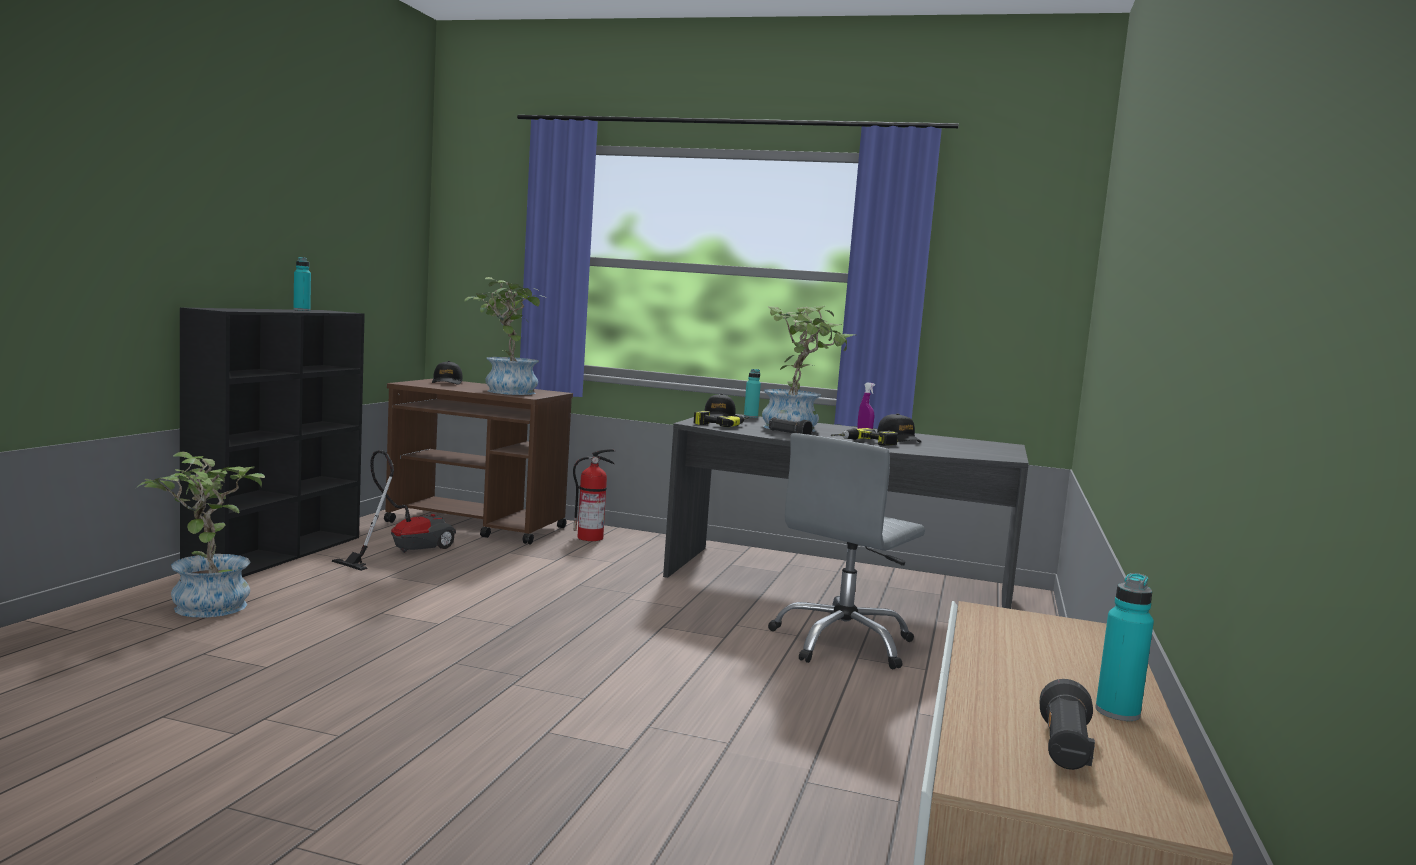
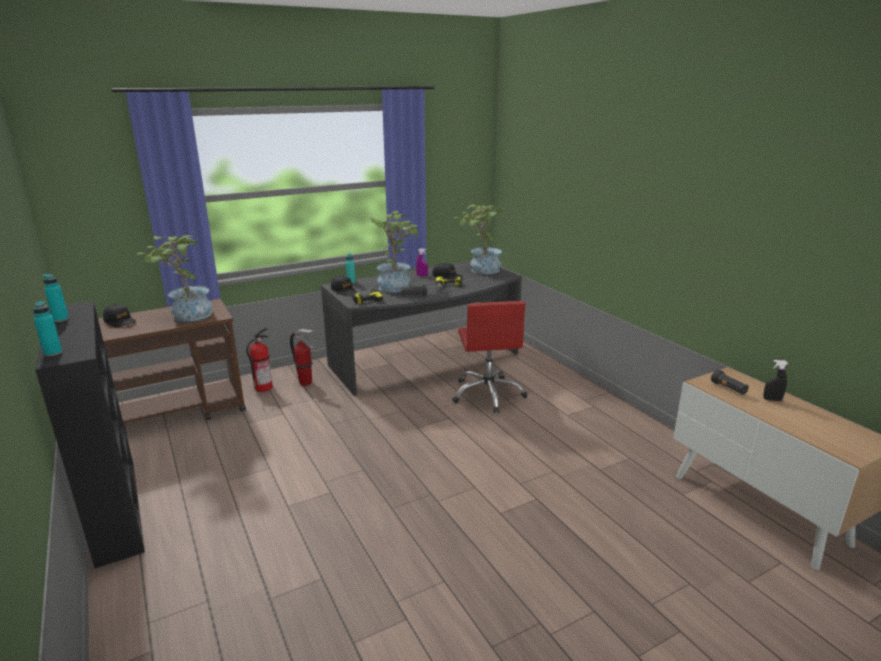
camera: 45 degrees left, 15 degrees up
(205, 603) = (176, 573): potted plant -> potted plant (480, 270)
(403, 551) = (188, 457): vacuum cleaner -> none
(640, 550) = (306, 383): none -> fire extinguisher
(843, 643) = (488, 394): grey office chair -> red office chair
(1064, 750) = (834, 433): black flashlight -> black flashlight (728, 389)
(1076, 675) = (772, 399): none -> black spray bottle
(1117, 712) = (806, 410): turquoise bottle -> turquoise bottle (53, 353)

